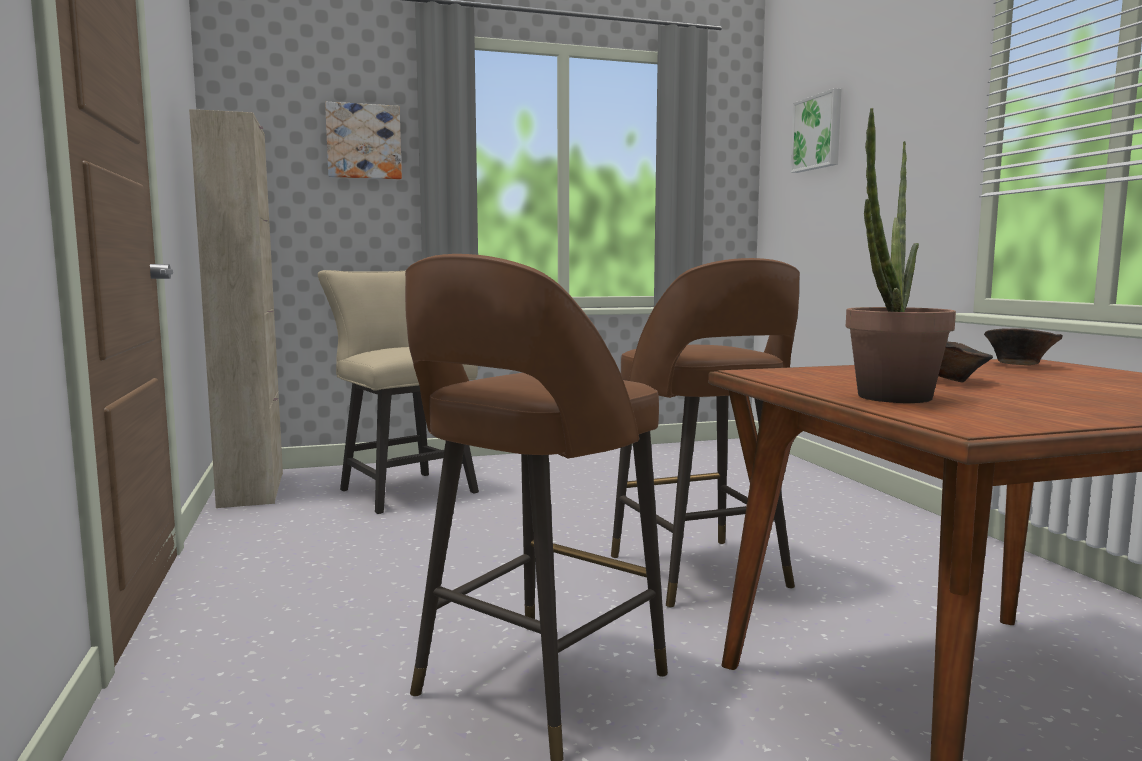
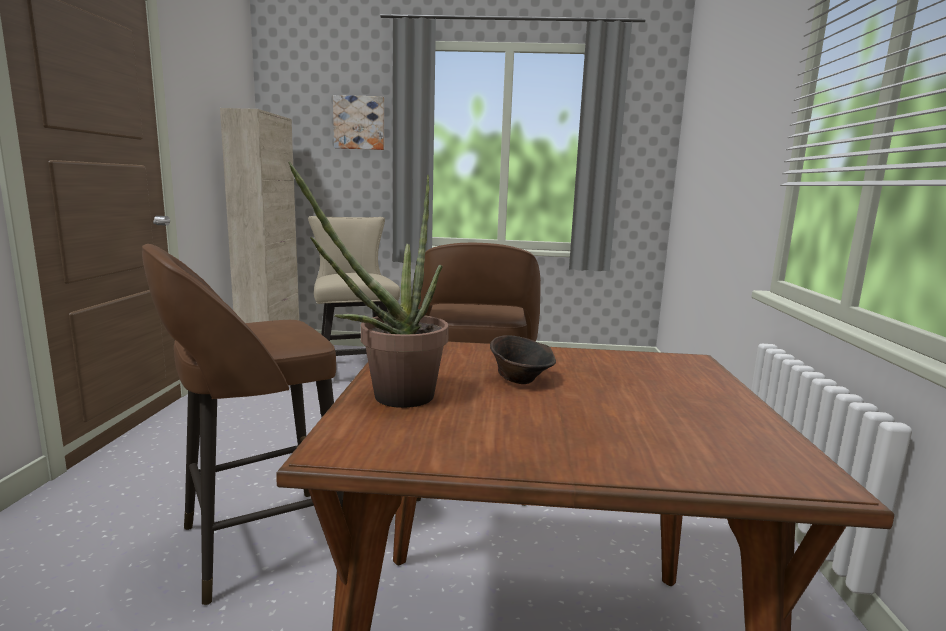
camera: 20 degrees right, 5 degrees up
(818, 132) = (708, 112): picture -> none
(1017, 365) = (654, 366): brown bowl -> none

